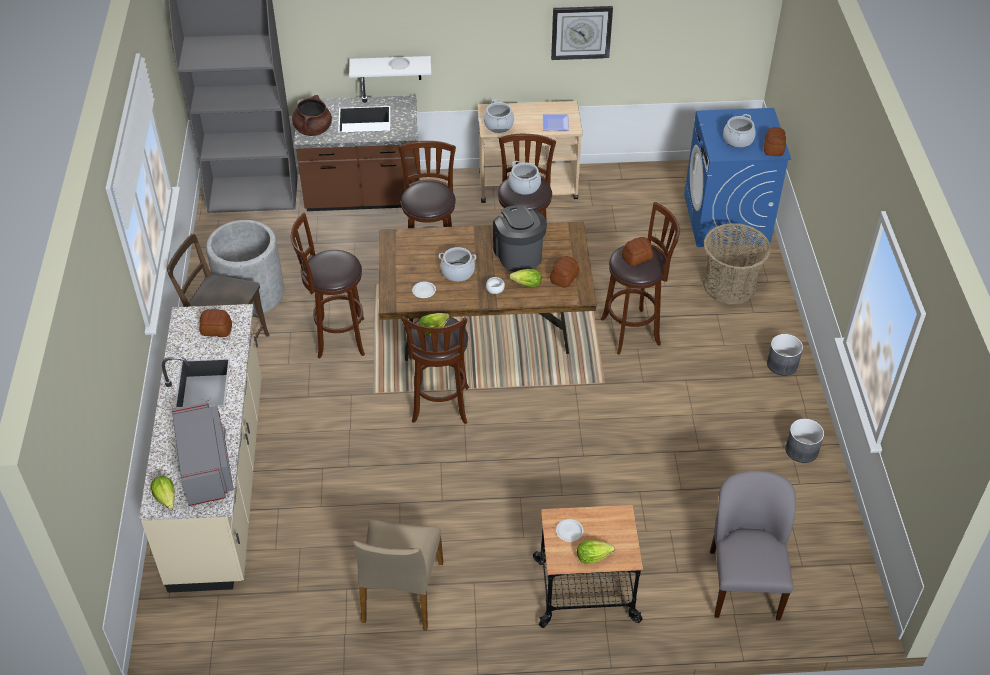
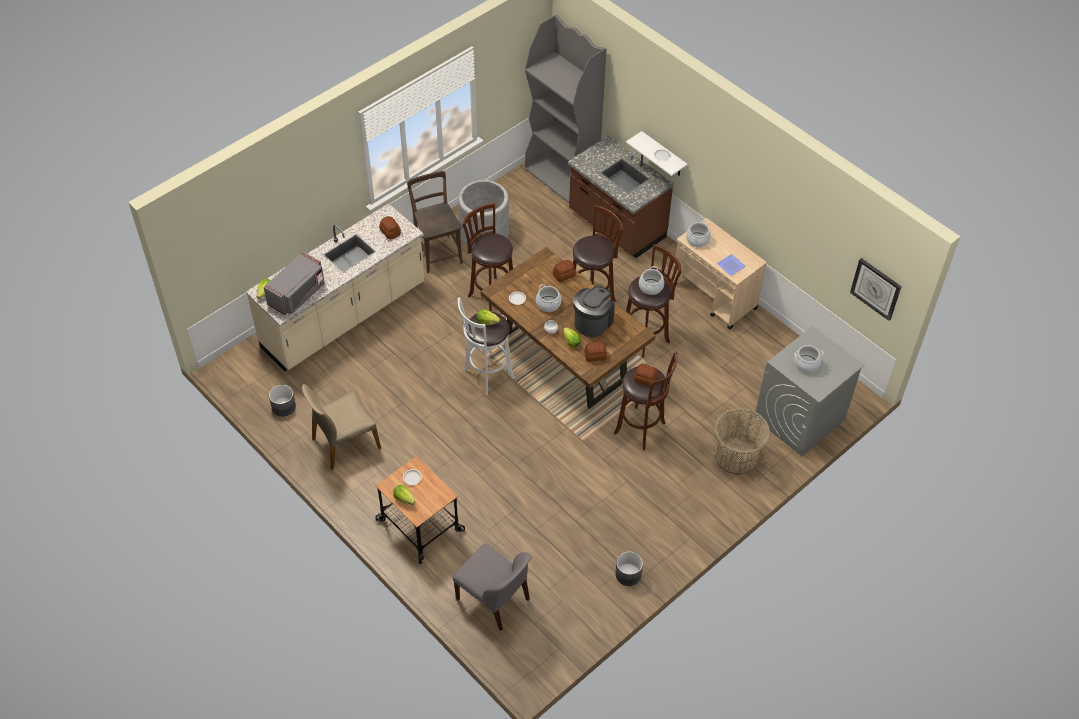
camera: 50 degrees right, 5 degrees up
(313, 129) = (589, 160): brown cooking pot -> none
(440, 407) = (486, 375): brown stool -> white stool
(581, 32) = (780, 216): wall clock -> wall clock (876, 288)
(726, 219) = (799, 419): blue washing machine -> grey washing machine
(743, 583) = (494, 600): grey chair -> grey chair turned 75 degrees clockwise
(774, 148) = (819, 387): bread -> bread (564, 275)
(782, 364) = (693, 524): grey planter -> grey planter (284, 406)

